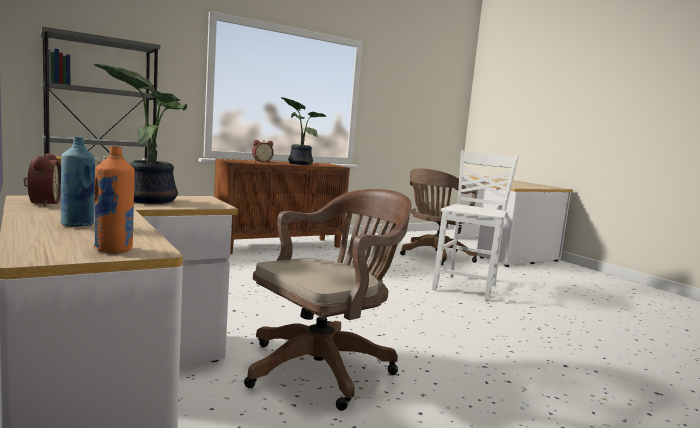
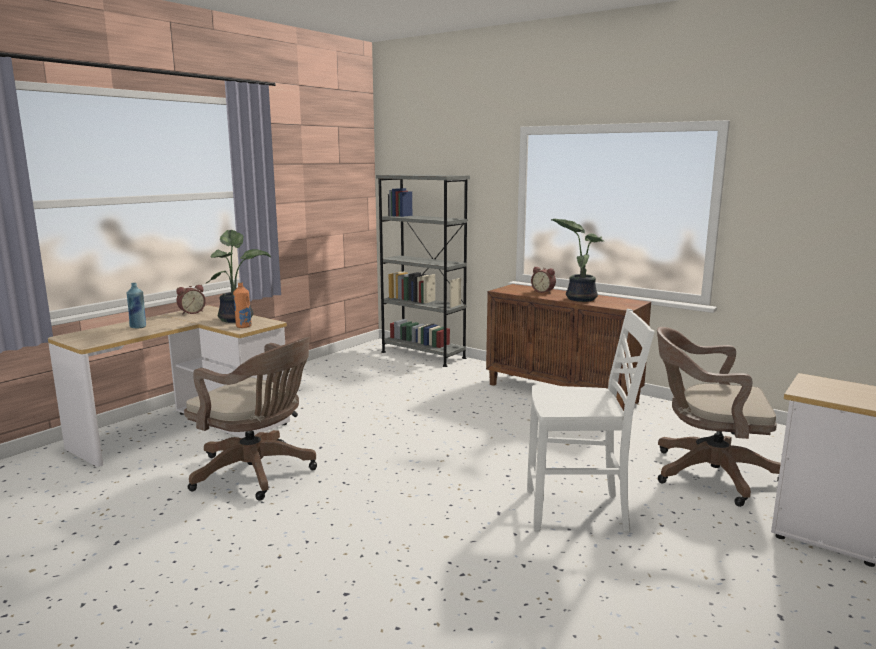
camera: 70 degrees right, 5 degrees up
(114, 250) = (86, 340): orange bottle -> orange bottle (243, 326)

